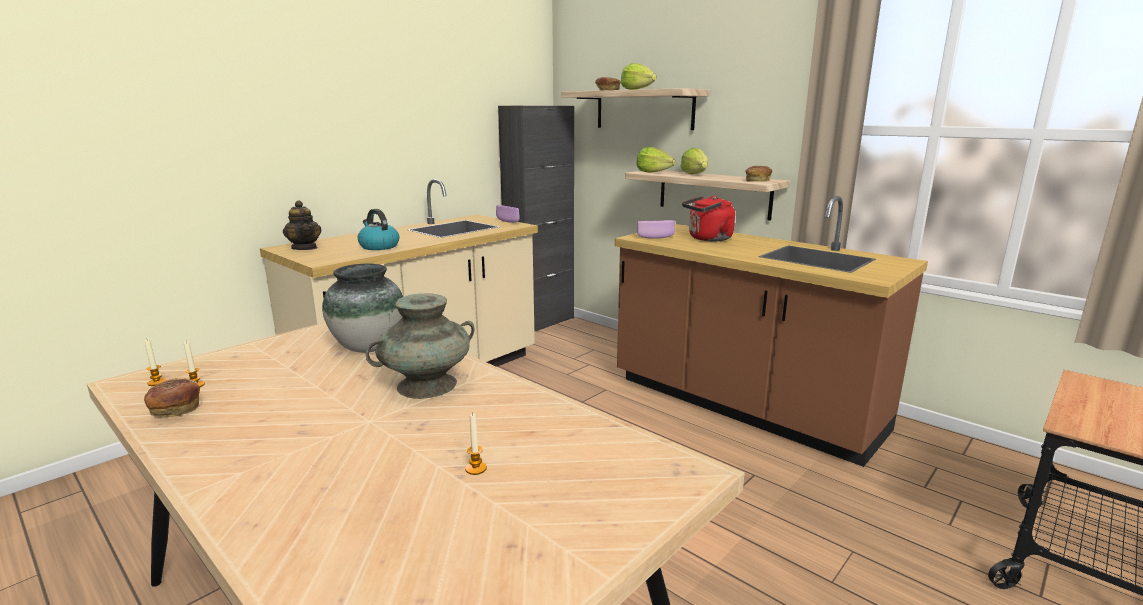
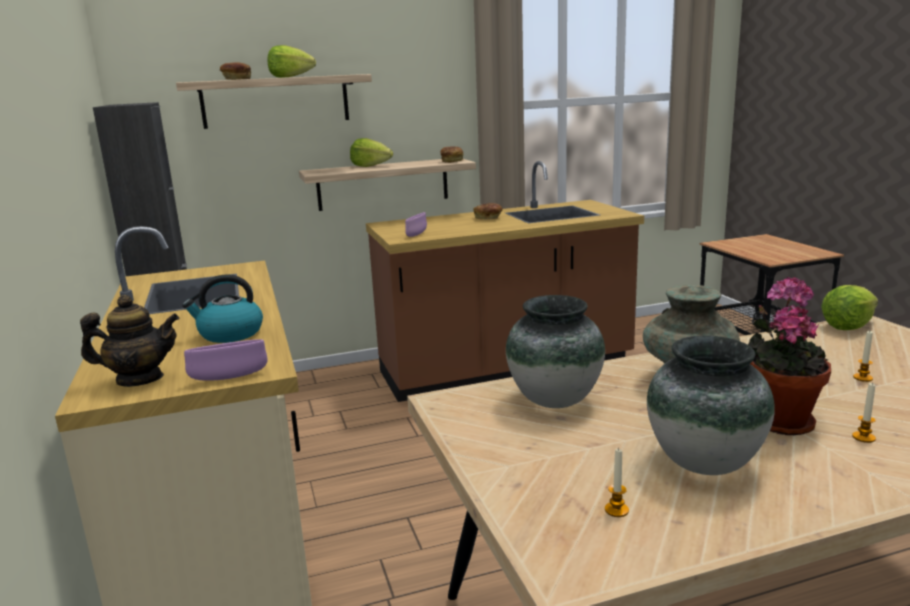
camera: 60 degrees left, 0 degrees up
(157, 382) = (586, 543): candle -> candle (863, 437)
(175, 409) = (696, 520): bread -> bread (488, 218)
(261, 405) = (703, 463): none -> vase
(347, 429) = (779, 420): none -> potted plant
(507, 222) = (215, 268): purple bowl -> purple bowl (229, 378)
(653, 172) = (327, 171): lettuce -> lettuce (848, 326)
(707, 239) = (448, 224): red kettle -> none

